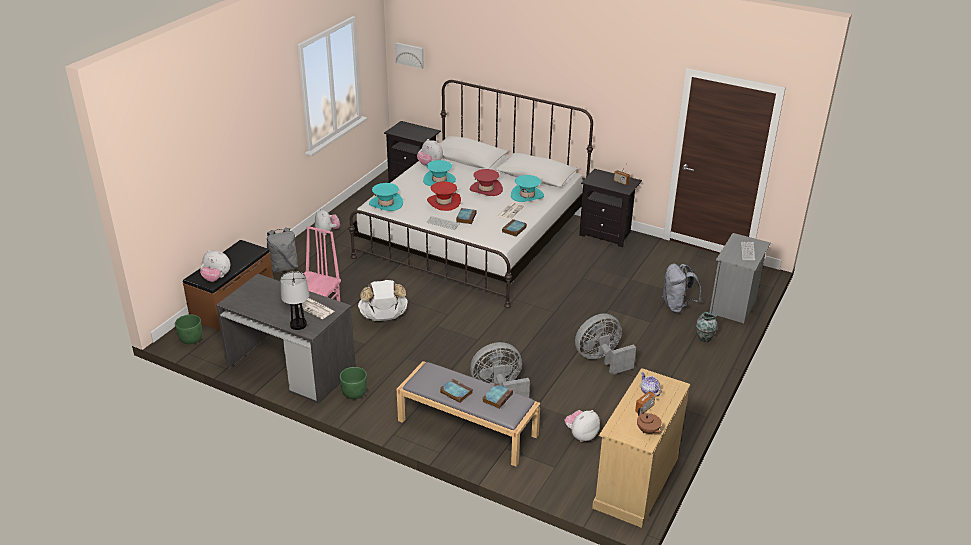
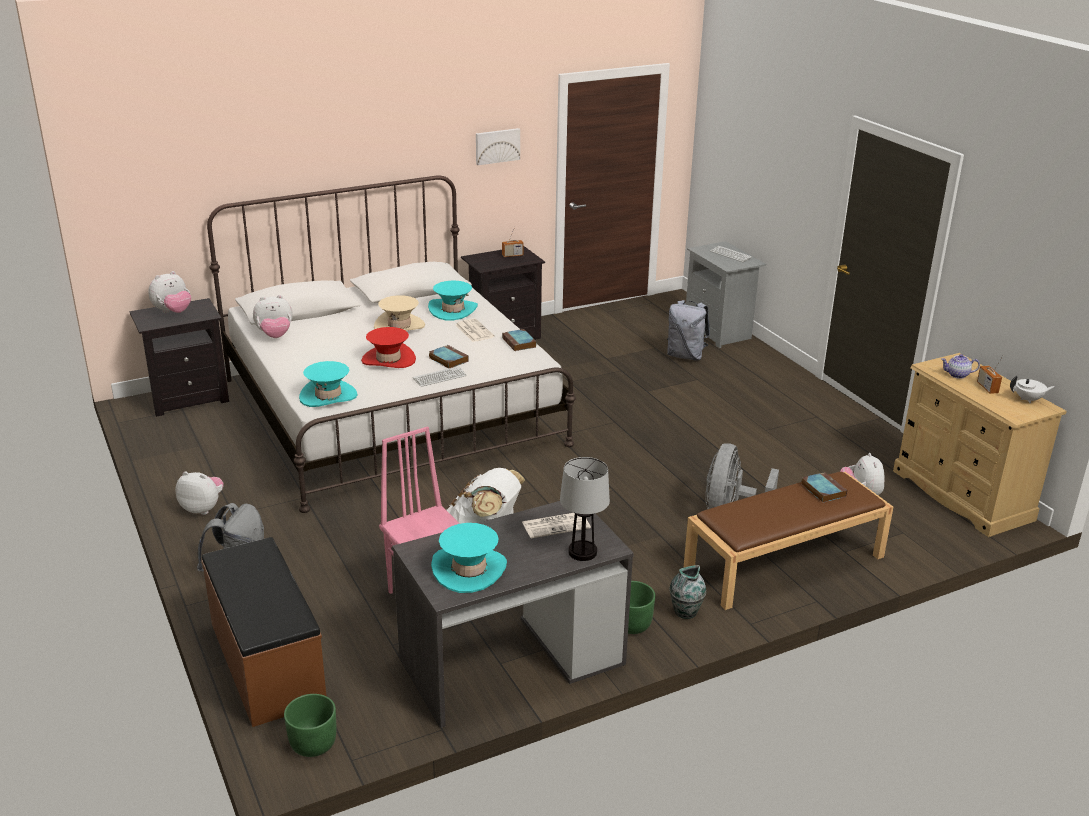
camera: 55 degrees left, 5 degrees down
(216, 278) = (289, 612): plush toy -> plush toy (173, 312)
(410, 55) = (130, 190): picture -> picture (497, 146)
(439, 180) = (327, 344): turquoise hat -> turquoise hat (469, 570)
(455, 392) = (788, 513): book -> none
(466, 428) = (784, 563): grey bench -> brown bench
(486, 189) = (399, 326): red hat -> beige hat
(601, 360) = (735, 431): grey fan -> none
(648, 431) = (1028, 399): brown teapot -> white teapot
(704, 338) = (755, 366): vase -> vase (685, 612)

